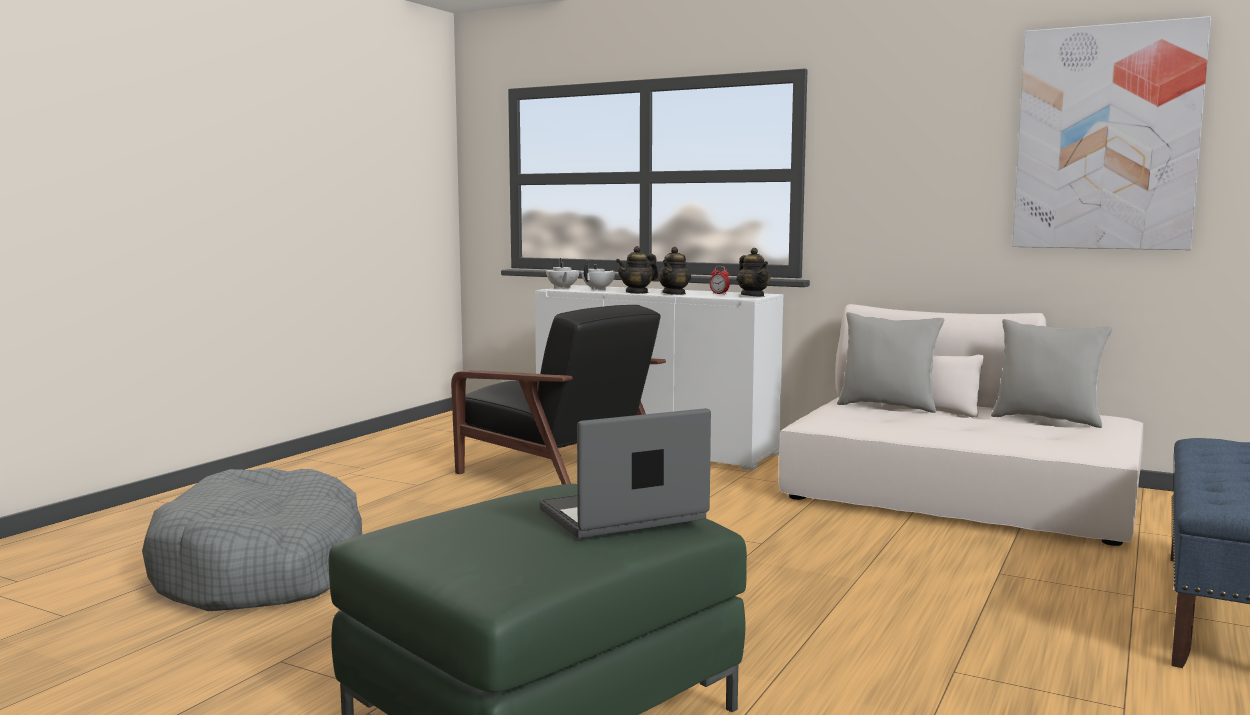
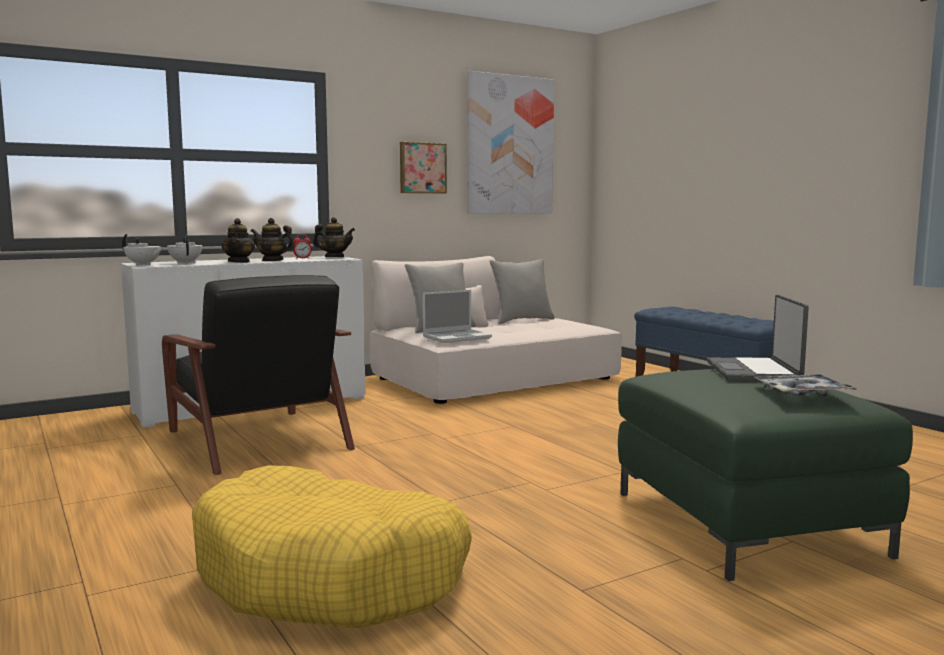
camera: 60 degrees left, 0 degrees up
(263, 570) = (331, 576): grey dog bed -> yellow dog bed
(501, 544) = (802, 393): none -> tray
(558, 473) = (257, 439): black armchair -> black armchair turned 75 degrees clockwise
(674, 293) = (272, 260): teapot -> teapot turned 135 degrees clockwise
(844, 418) = (457, 337): none -> laptop
(939, 181) = (422, 168): none -> picture

